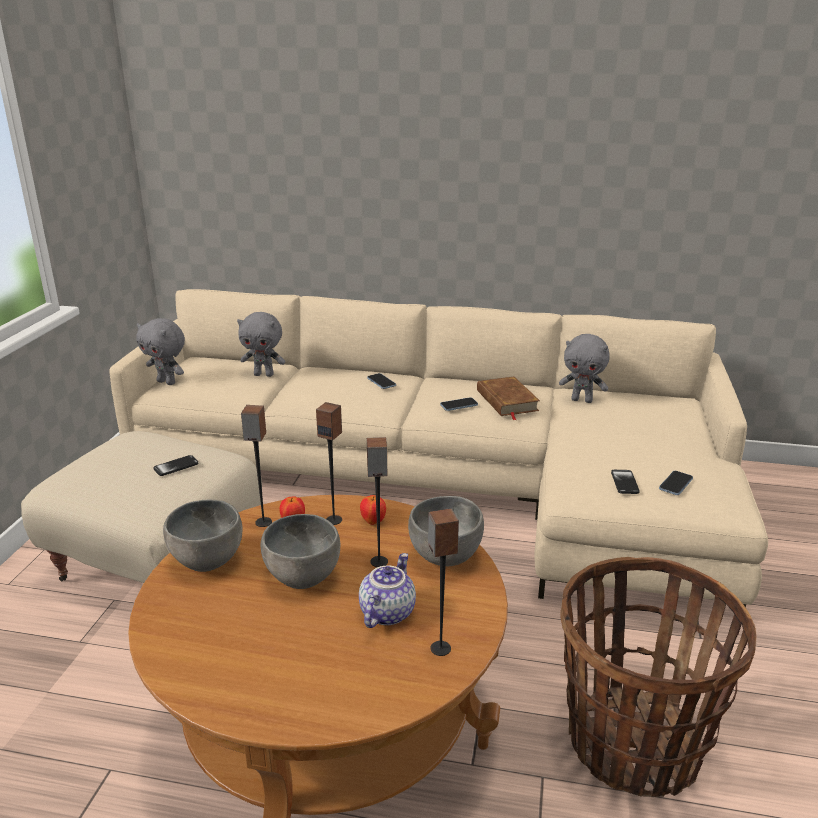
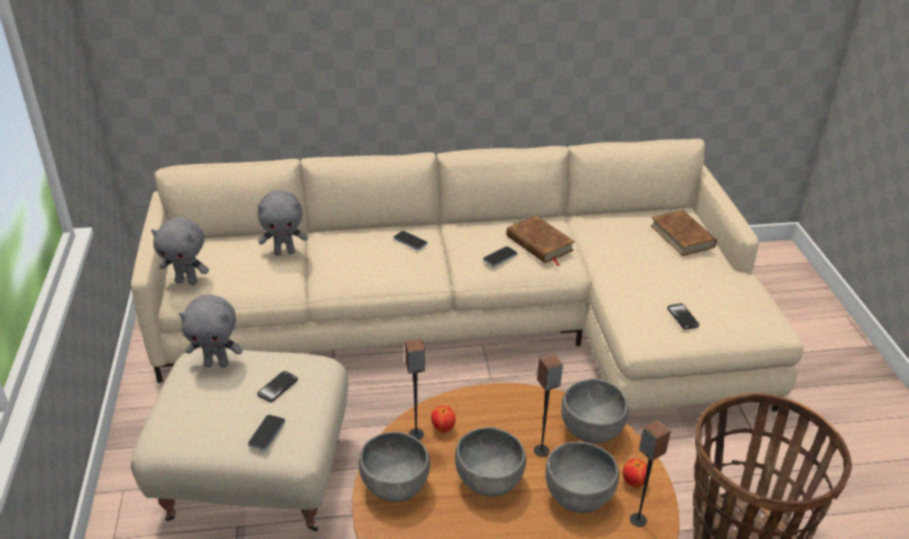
camera: 20 degrees left, 10 degrees up
(334, 520) = (476, 416): speaker -> none
(373, 521) = (510, 410): apple -> apple (634, 483)
(386, 612) = (577, 498): teapot -> grey bowl
(582, 400) = (600, 228): grey plush toy -> grey plush toy (217, 363)
(667, 417) = (682, 236): none -> brown book
(675, 484) = (721, 309): phone -> phone (267, 433)

